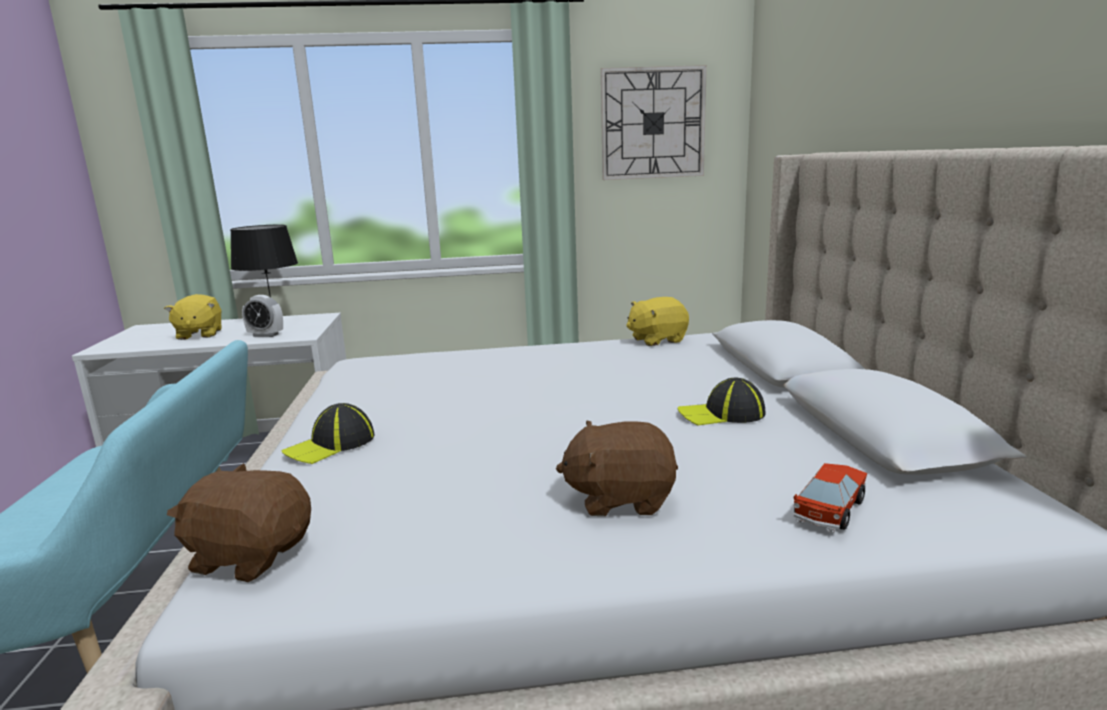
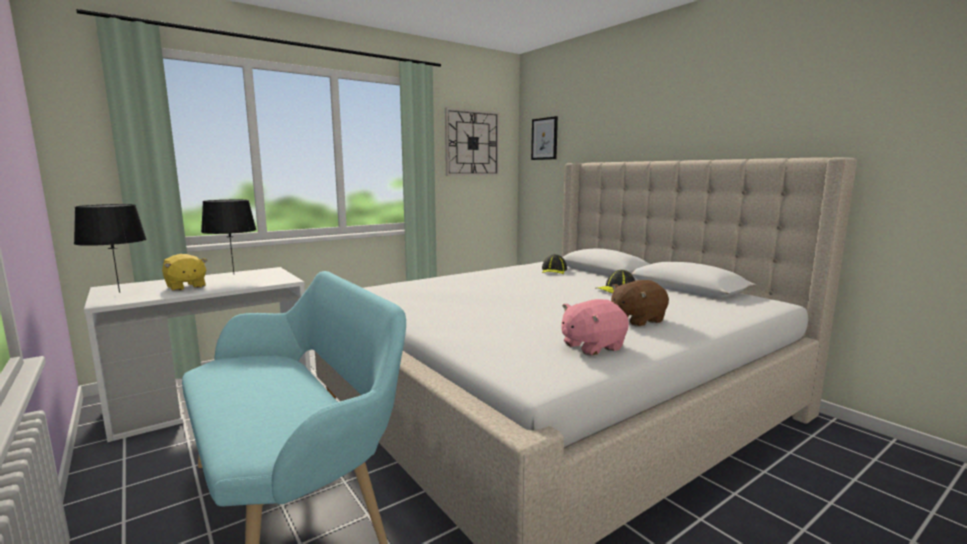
camera: 30 degrees left, 5 degrees down
(136, 336) = (119, 292): none -> black table lamp
(251, 555) = (515, 366): brown plush toy -> none
(266, 335) = (252, 282): alarm clock -> none
(331, 445) = (447, 324): cap -> cap (554, 271)
(429, 544) = (591, 346): none -> pink plush toy
(657, 340) = (523, 266): yellow plush toy -> none
(777, 107) = (544, 139): none -> picture
(830, 508) = (715, 310): toy car -> none

